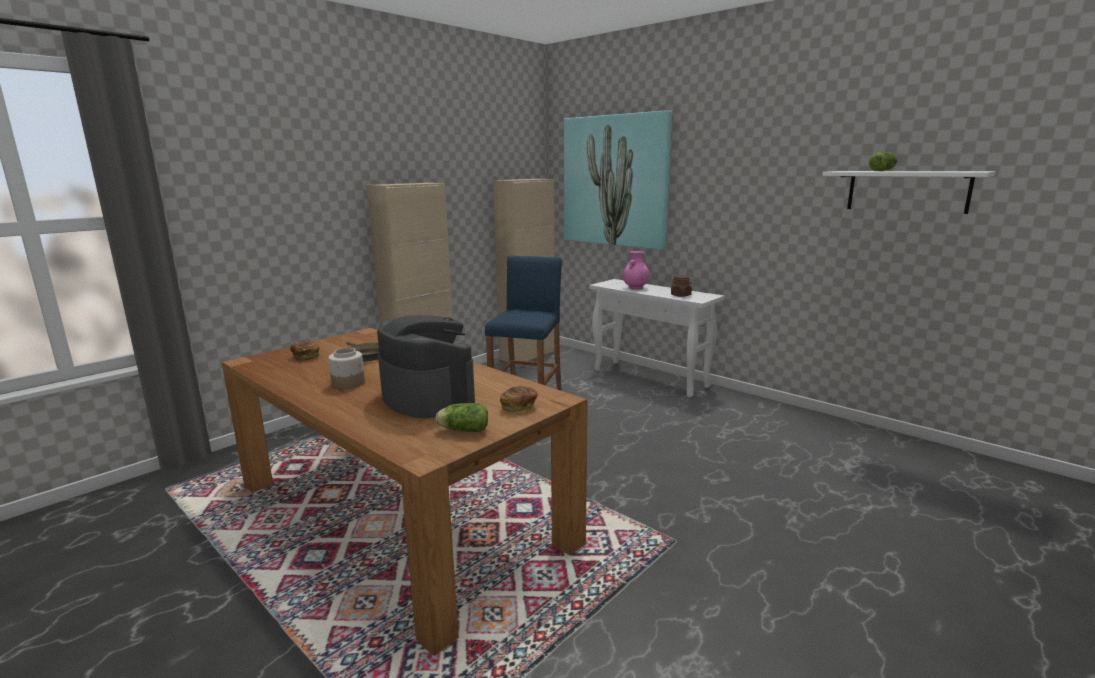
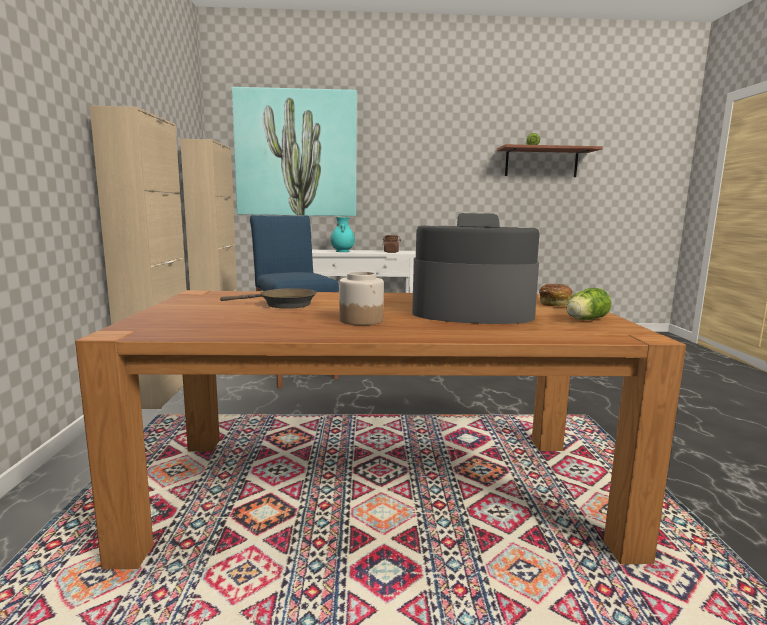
camera: 45 degrees left, 5 degrees down
(305, 356) = (205, 316): bread -> none
(635, 288) = (342, 251): pink vase -> turquoise vase
(907, 191) = (541, 162): white shelf -> brown shelf

